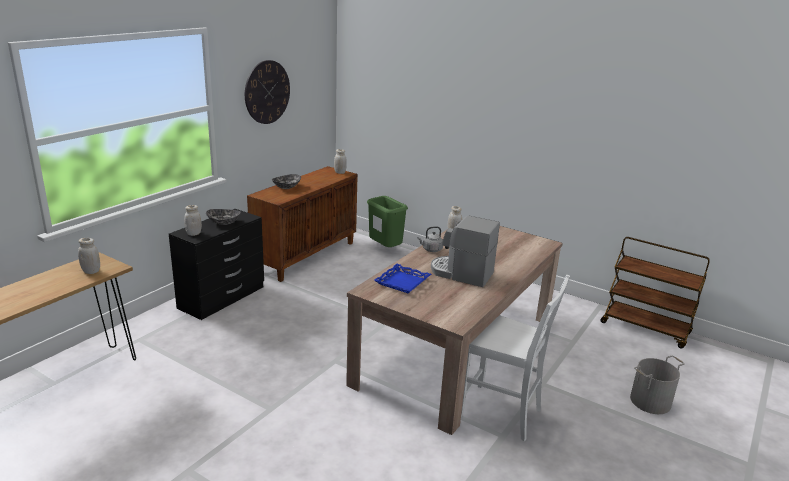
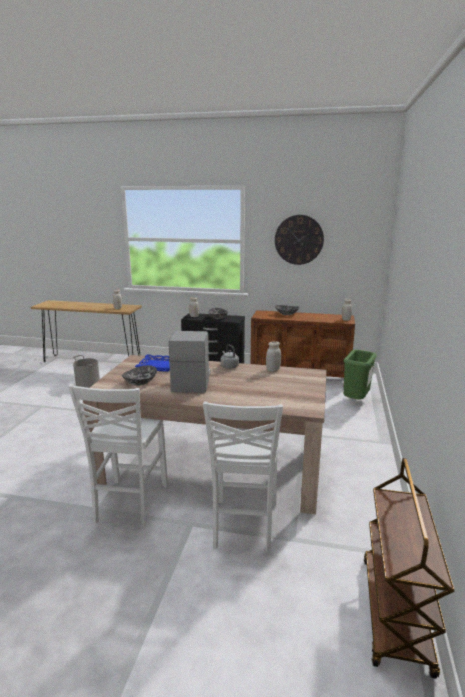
camera: 70 degrees right, 5 degrees down
(449, 298) = (140, 383): none -> bowl
(552, 358) = (243, 526): none -> white chair
(649, 401) = (201, 621): grey bucket -> grey bucket (88, 384)

